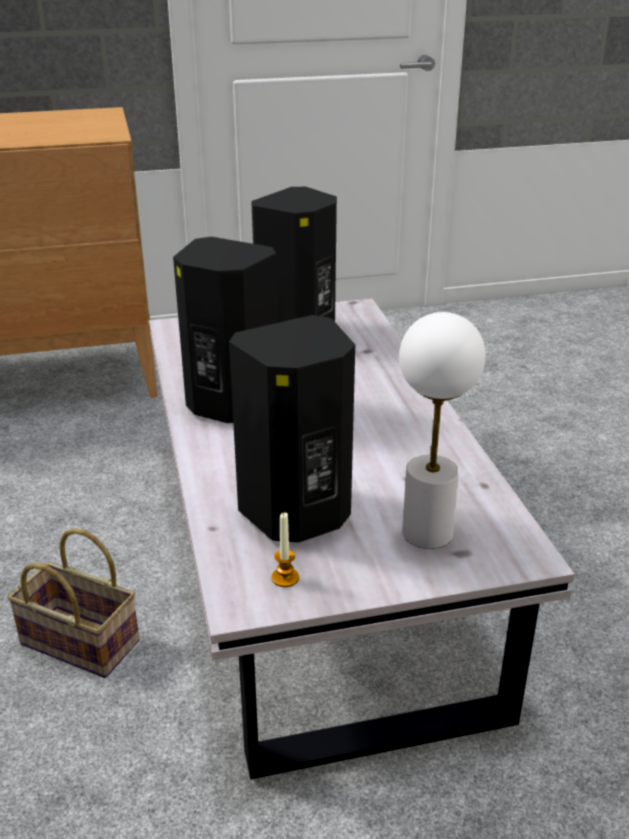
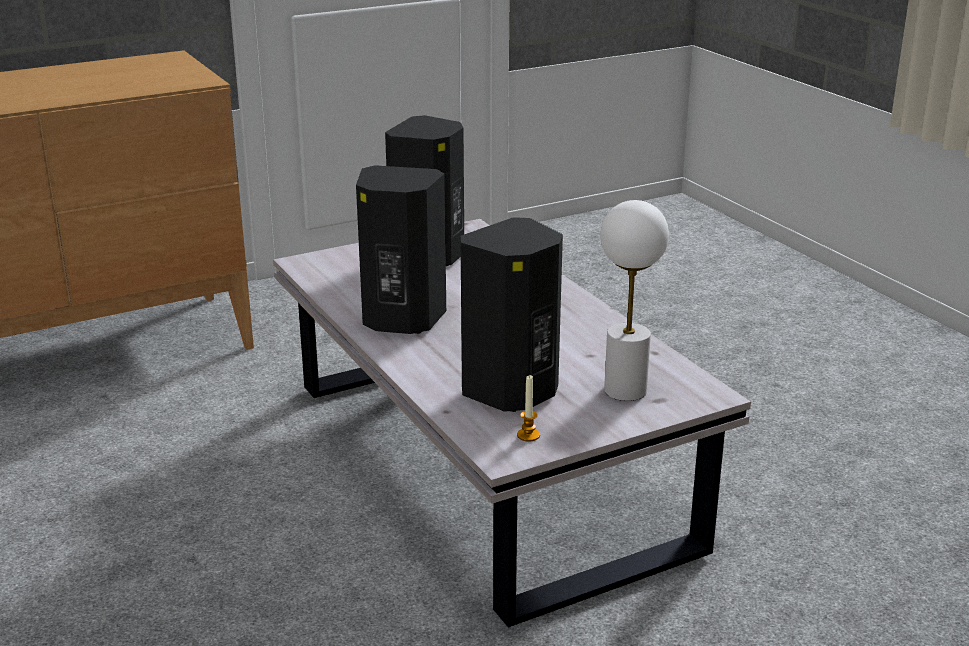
camera: 15 degrees left, 5 degrees down
(76, 643) = (294, 561): basket -> none

